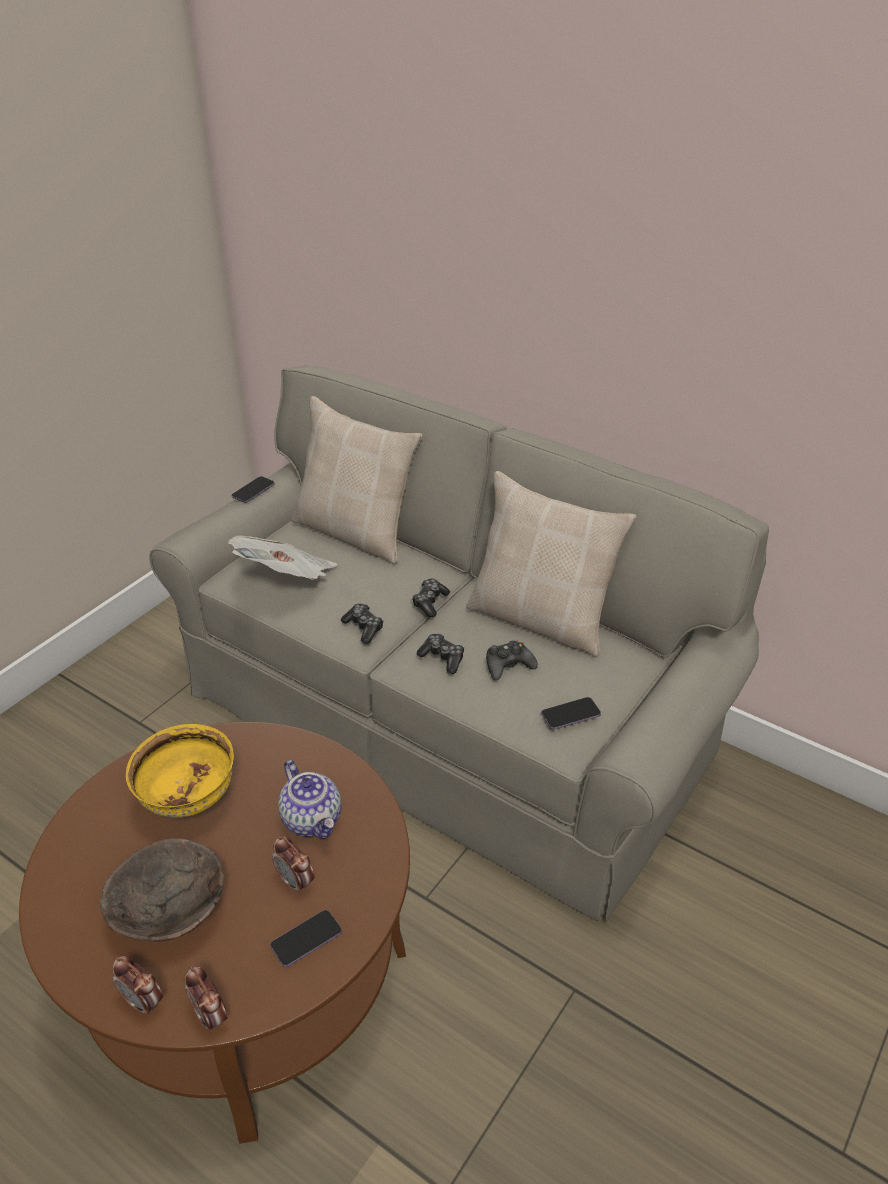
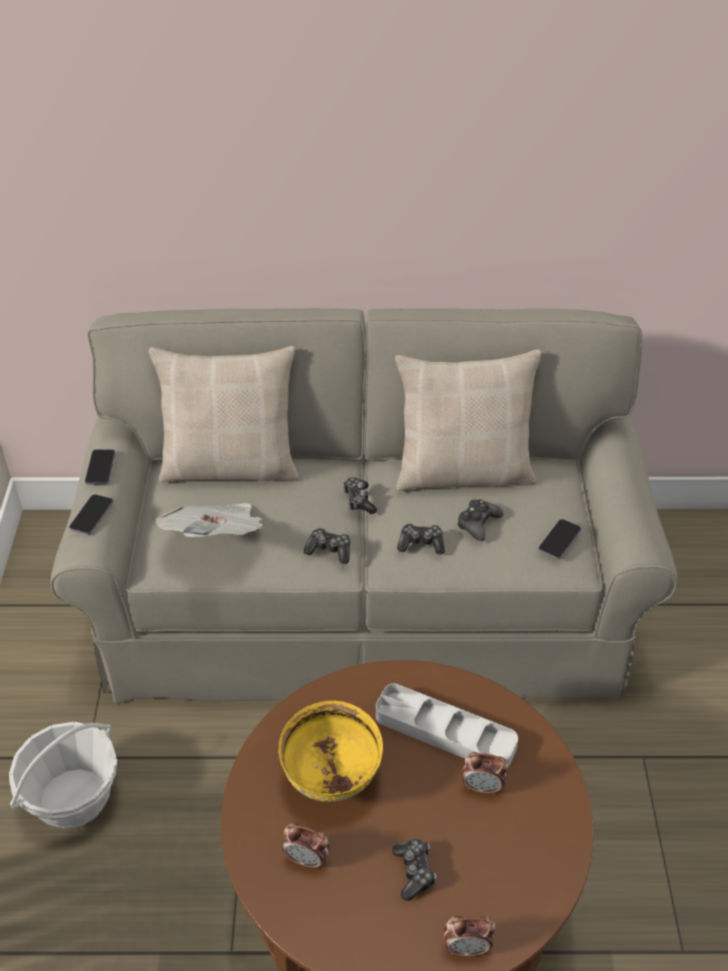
camera: 35 degrees left, 5 degrees up
(103, 746) = (73, 798): none -> basket
(170, 913) = (414, 872): brown bowl -> game controller
(210, 1016) = (526, 922): alarm clock -> alarm clock (307, 859)
(306, 939) = (535, 823): phone -> phone (91, 515)
(313, 819) = (445, 732): teapot -> grey tray

